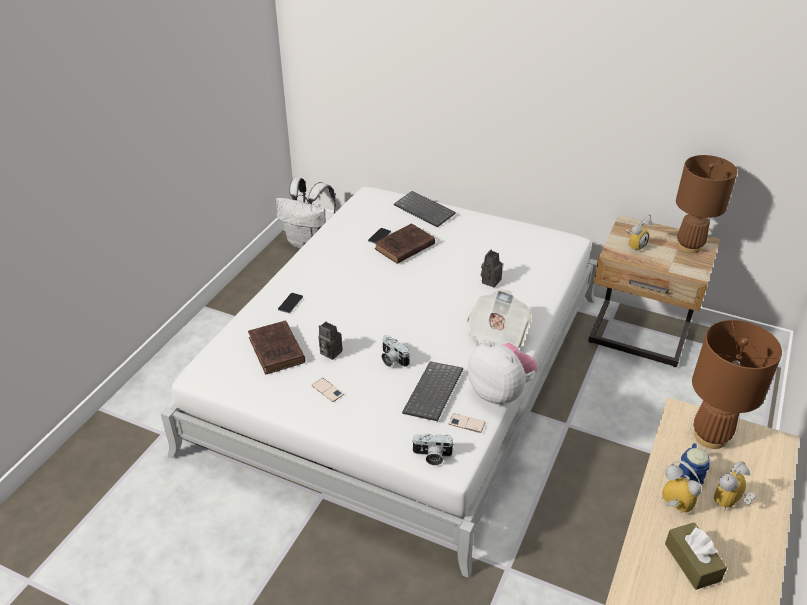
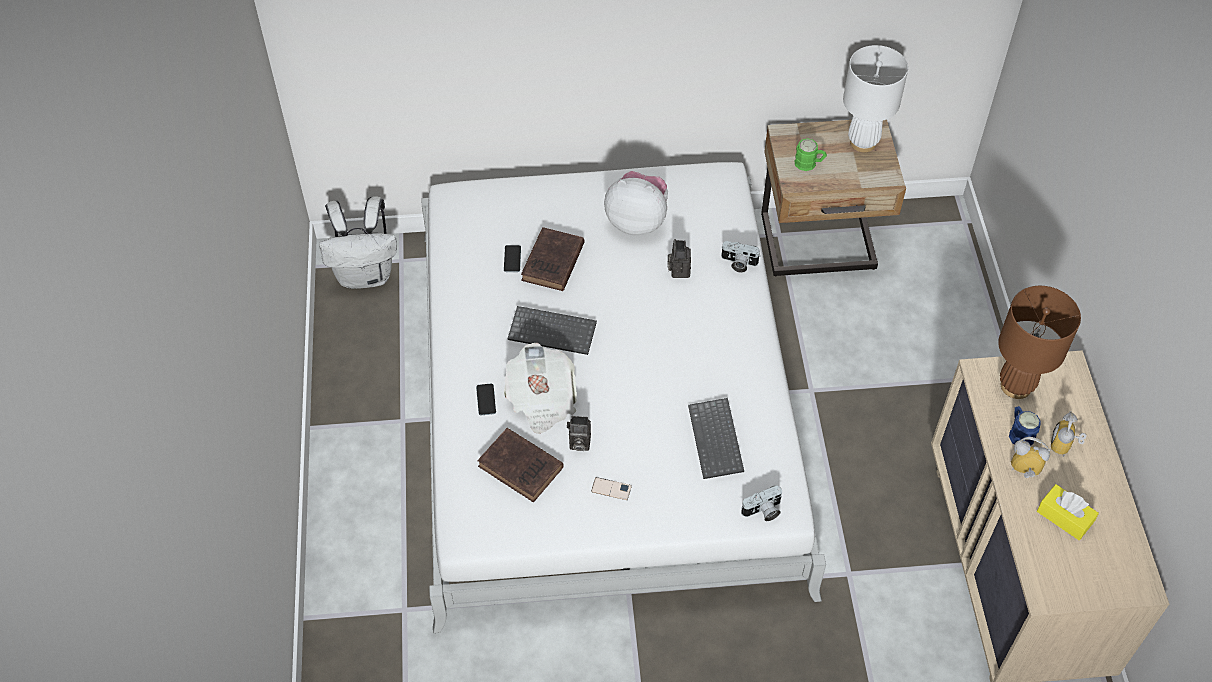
camera: 30 degrees left, 15 degrees up
(392, 359) = (648, 420): camera -> camera (738, 263)
(425, 210) = (537, 195): keyboard -> keyboard (553, 331)
(467, 423) = (770, 459): phone -> none
(496, 339) = (732, 344): newspaper -> newspaper (541, 400)
(500, 392) = (777, 408): plush toy -> plush toy (637, 221)
(635, 245) = (809, 164): alarm clock -> green mug
(689, 246) = (863, 142): brown table lamp -> white table lamp
(692, 562) = (1064, 517): brown tissue box -> yellow tissue box

